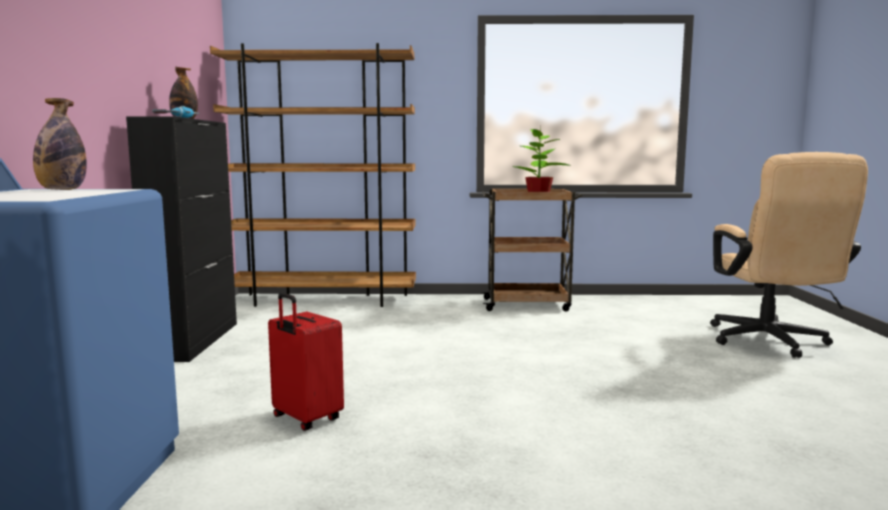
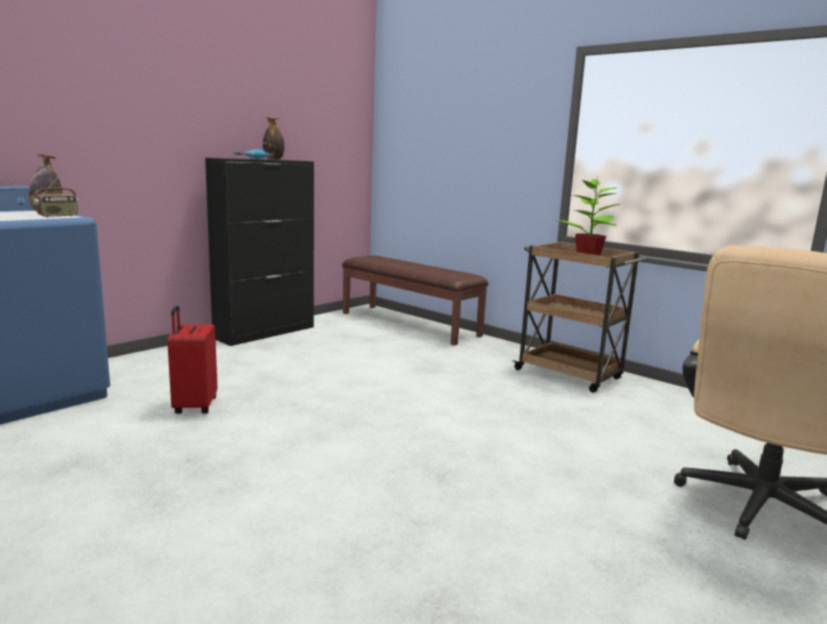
camera: 40 degrees right, 5 degrees up
(110, 190) = (58, 216): none -> radio
(324, 300) = (410, 324): brown bookcase -> brown bench

